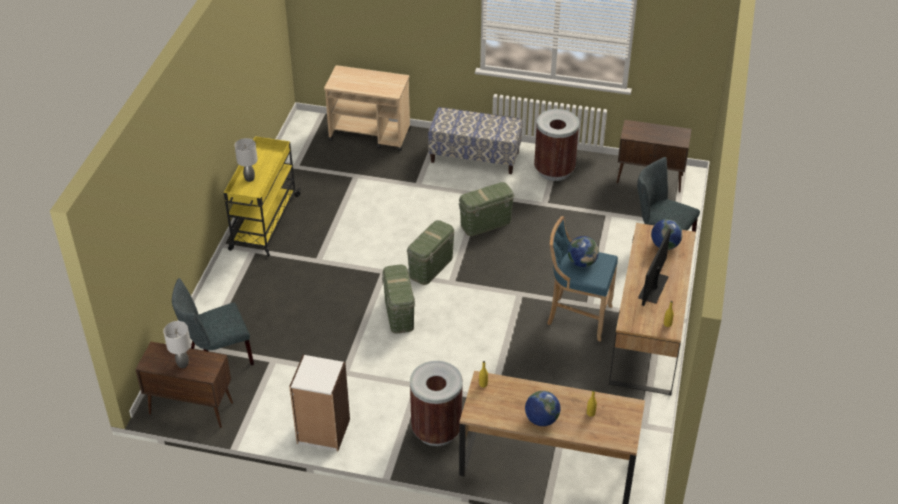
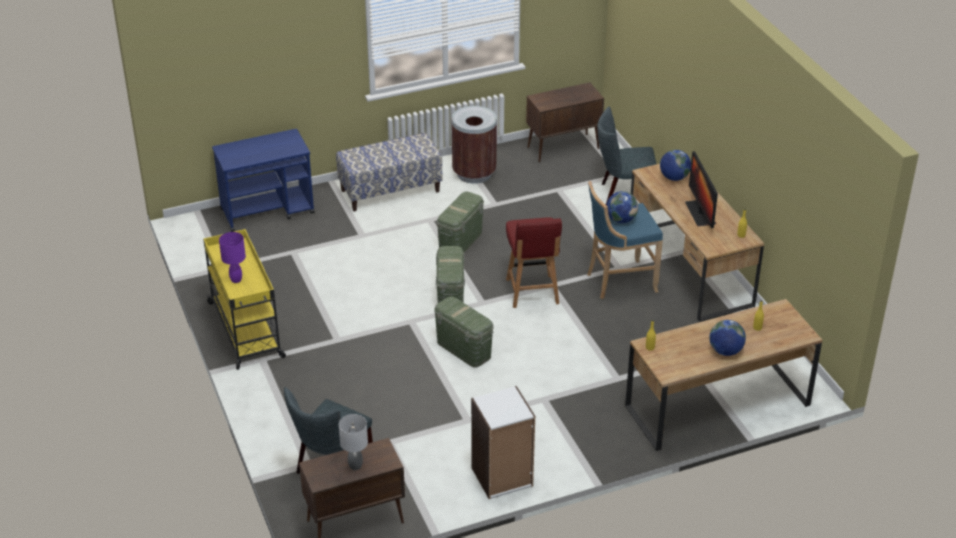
camera: 35 degrees left, 5 degrees down
(249, 179) = (236, 280): grey table lamp -> purple table lamp
(370, 135) = (268, 211): beige cart -> blue cart
(436, 430) = (599, 426): brown trash can -> none
(498, 292) = (532, 292): none -> red chair

